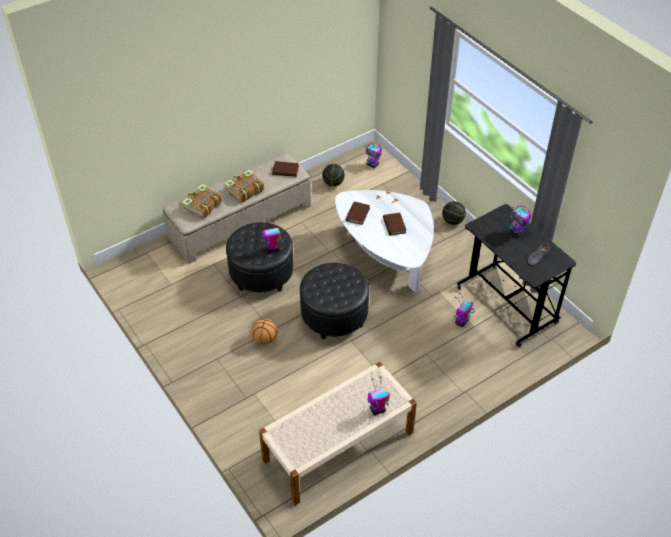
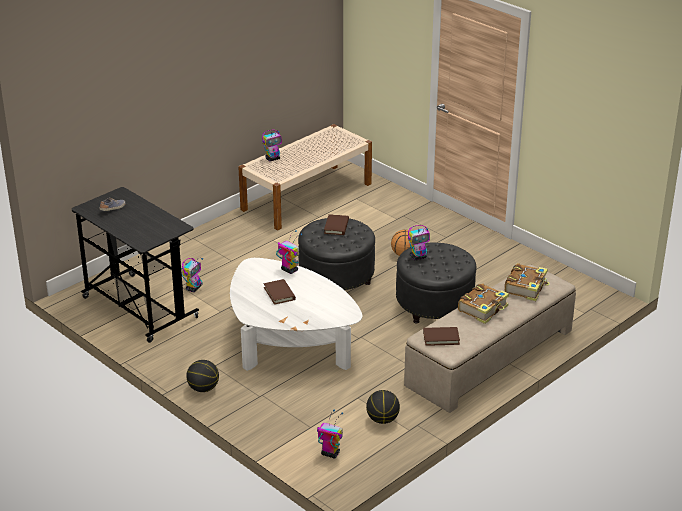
camera: 170 degrees right, 15 degrees down
(357, 214) = (328, 300): brown book -> brown book (336, 226)
(517, 232) = (132, 227): toy robot -> toy robot (289, 270)

